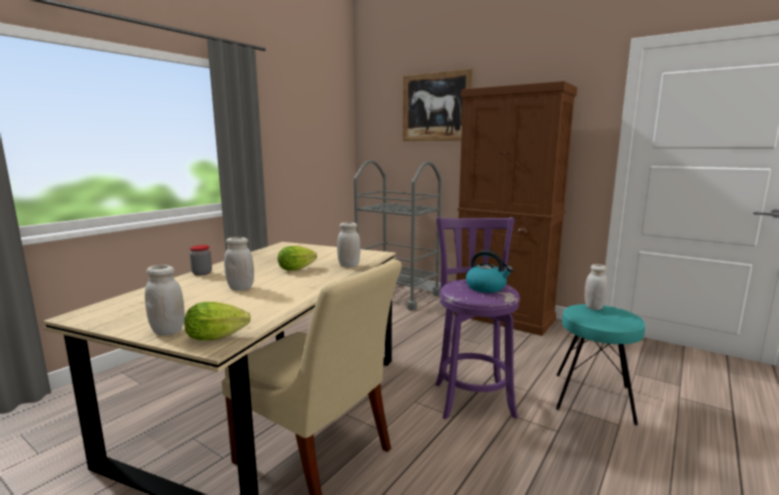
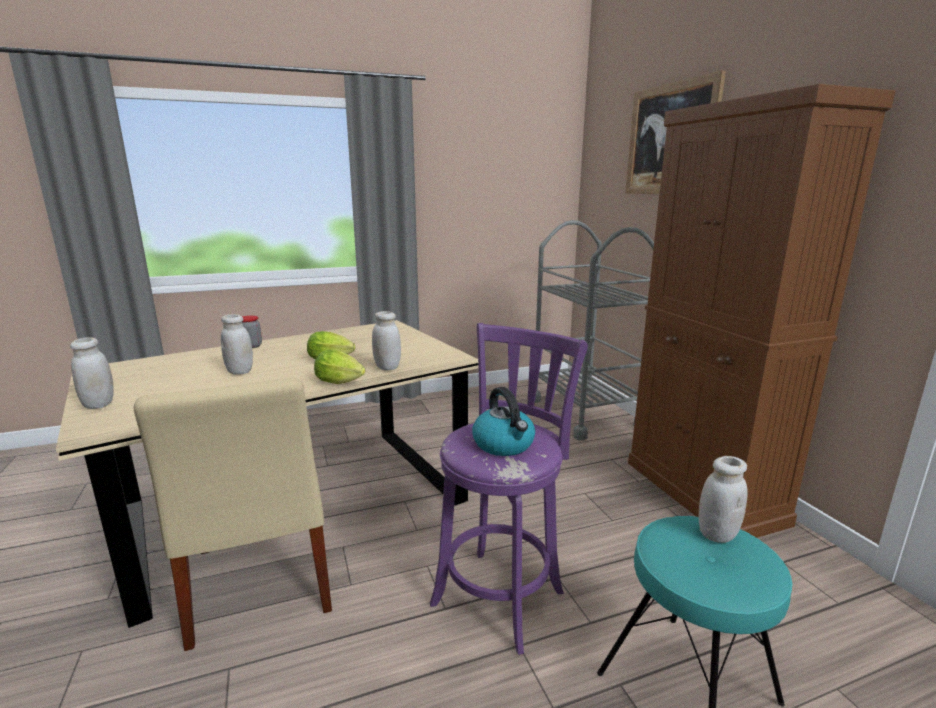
camera: 35 degrees right, 5 degrees up
(220, 337) = (109, 424): lettuce -> lettuce (342, 383)

